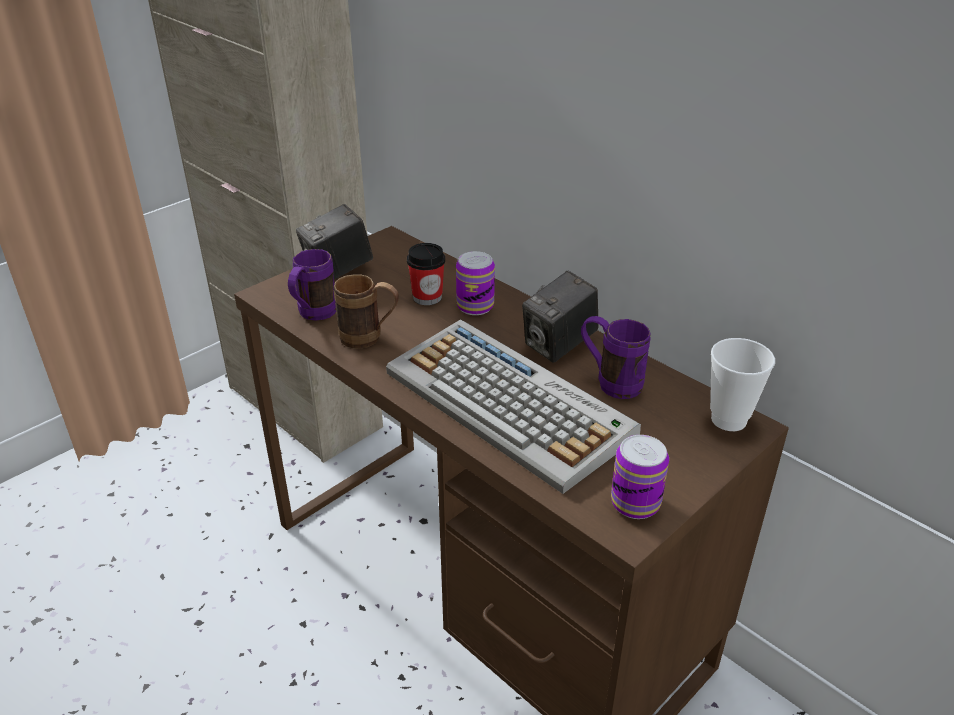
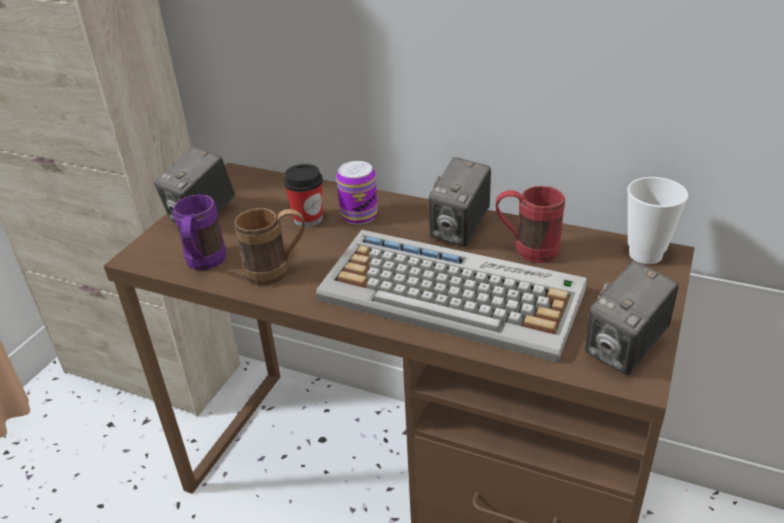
camera: 20 degrees left, 0 degrees up
(610, 382) = (526, 250): purple mug -> red mug
(635, 503) = (624, 350): can -> camera

